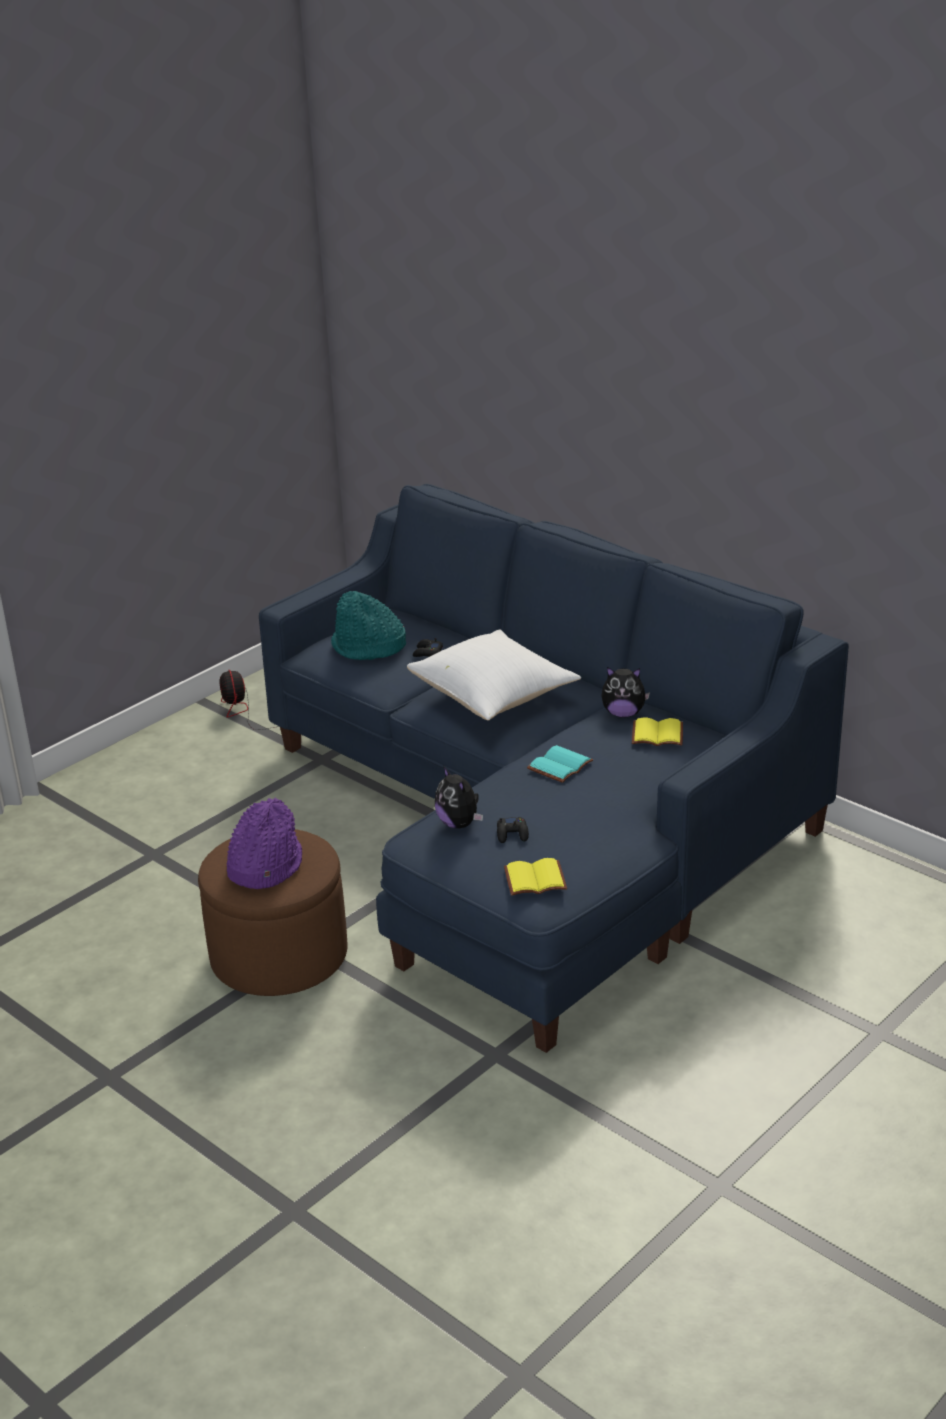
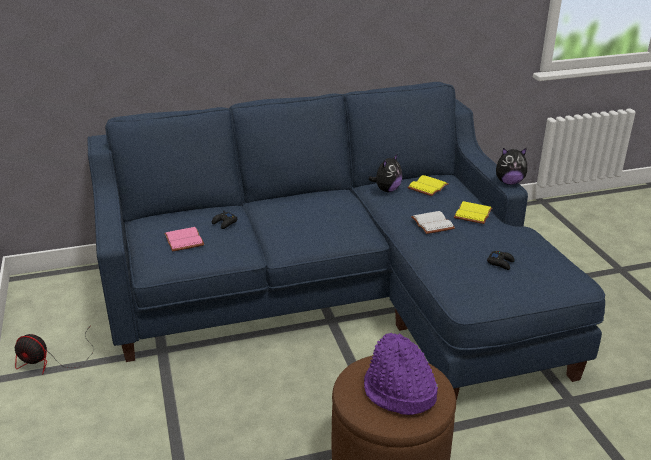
camera: 60 degrees left, 0 degrees up
(368, 647) = (185, 240): turquoise hat -> pink book
(459, 824) = (467, 278): plush toy -> plush toy (509, 182)
(495, 698) = (315, 220): white pillow -> none
(534, 881) = (559, 274): yellow book -> yellow book (474, 214)
(559, 765) = (431, 223): turquoise book -> white book

